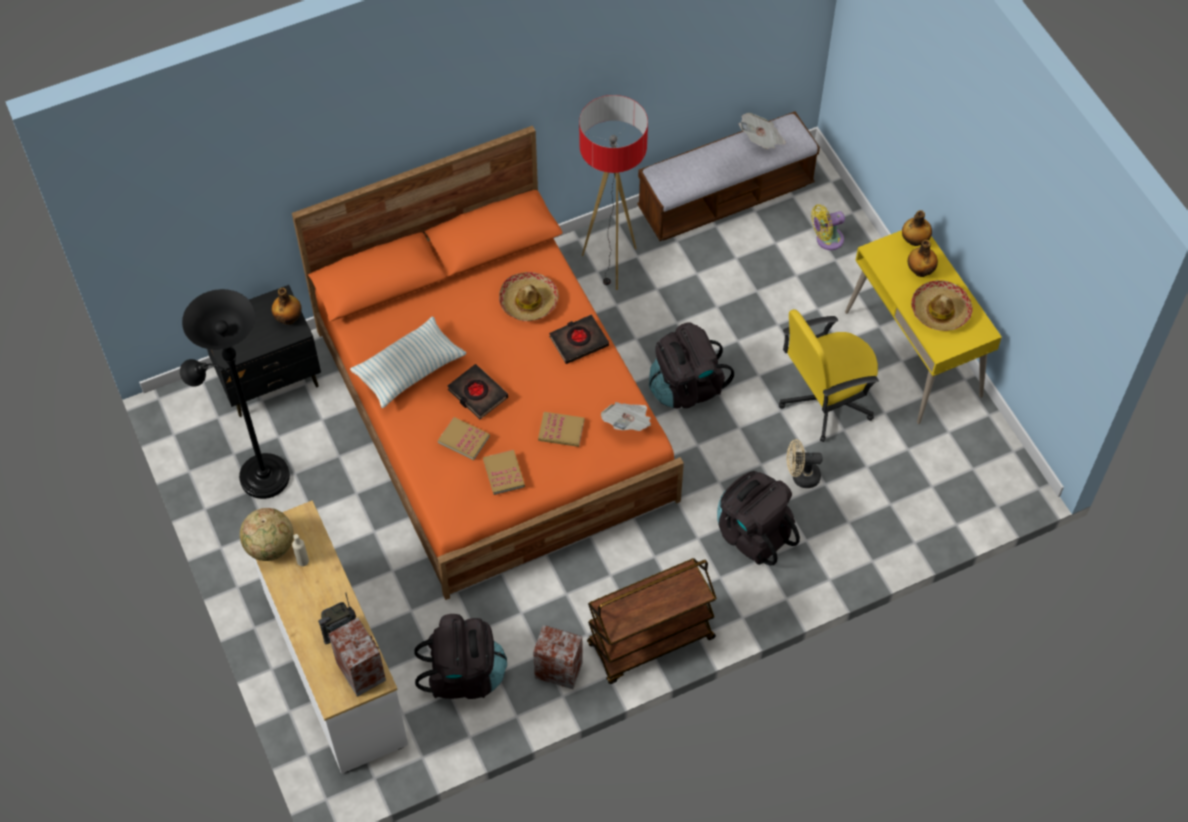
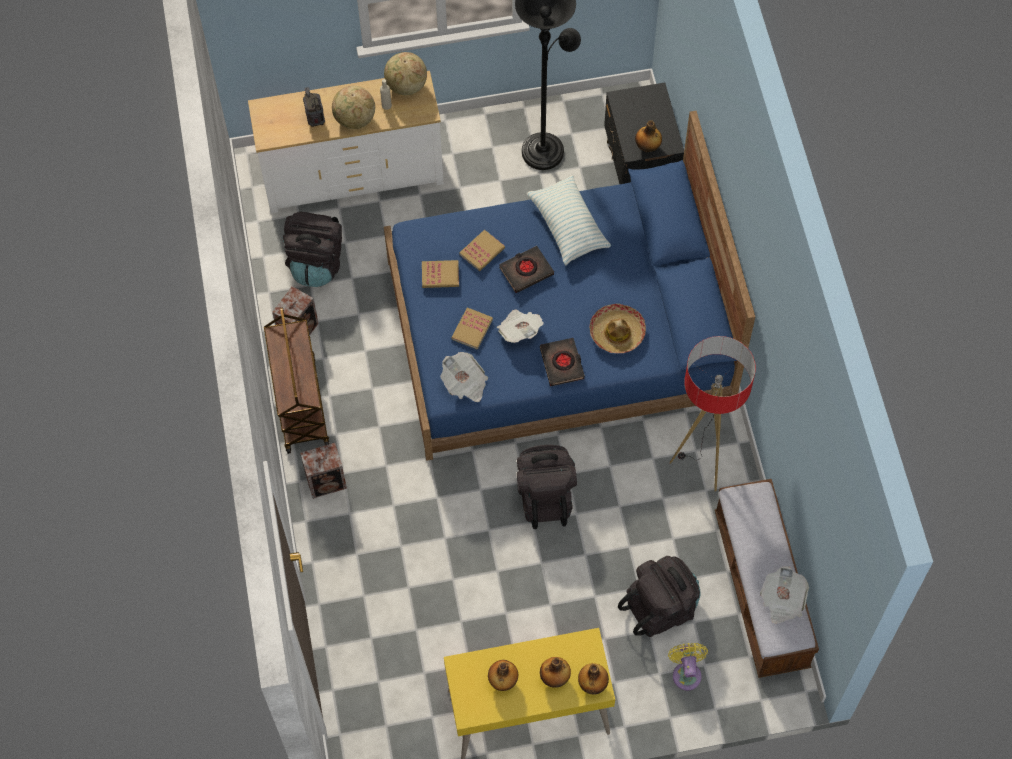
camera: 105 degrees right, 5 degrees up
(330, 589) = (355, 120): none -> globe
(360, 669) = (279, 129): speaker -> speaker (327, 482)
(494, 413) = (559, 332): orange bed -> blue bed
(550, 387) = (519, 331): none -> newspaper
(752, 533) = (377, 511): black backpack -> black backpack (661, 607)
(801, 476) = (422, 568): beige fan -> none
(824, 401) = (497, 613): yellow office chair -> none
(940, 311) = (502, 680): hat -> bottle

